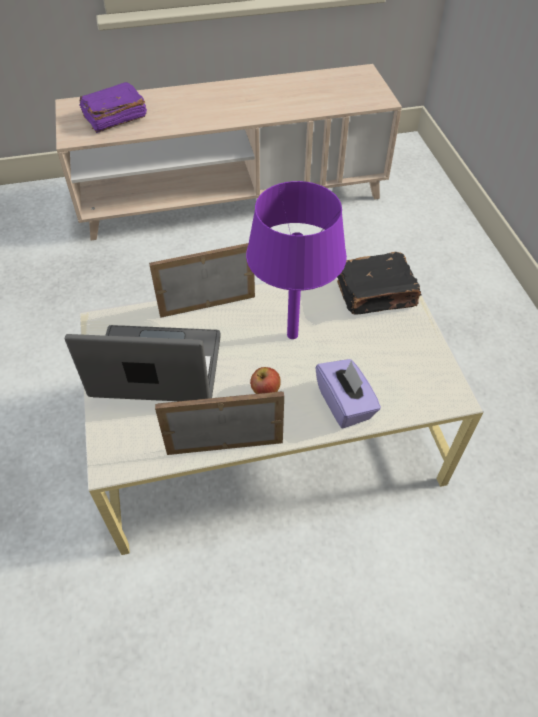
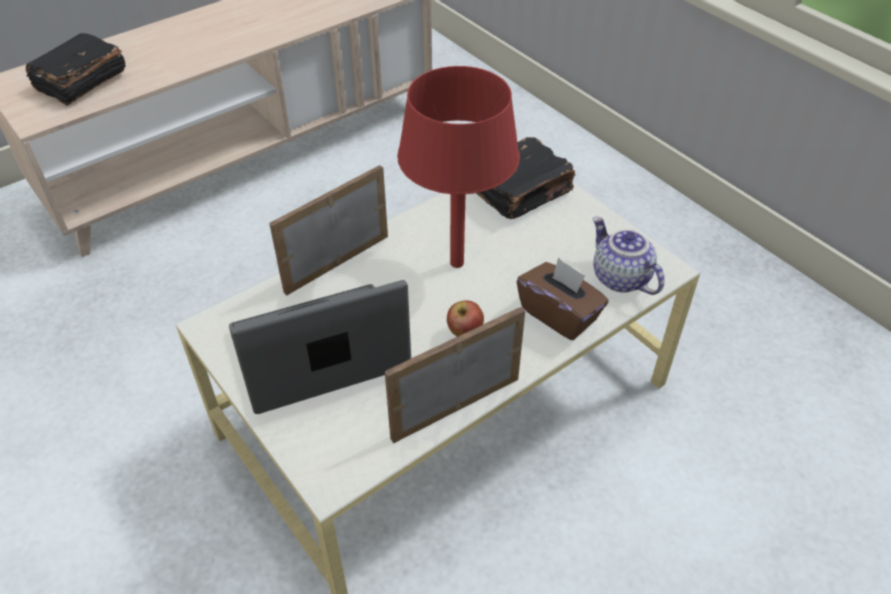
camera: 25 degrees left, 5 degrees down
(114, 118) = (80, 82): purple book -> black book
(292, 334) = (457, 262): purple table lamp -> red table lamp
(345, 404) = (559, 314): purple tissue box -> brown tissue box
(411, 392) = (619, 278): none -> teapot

